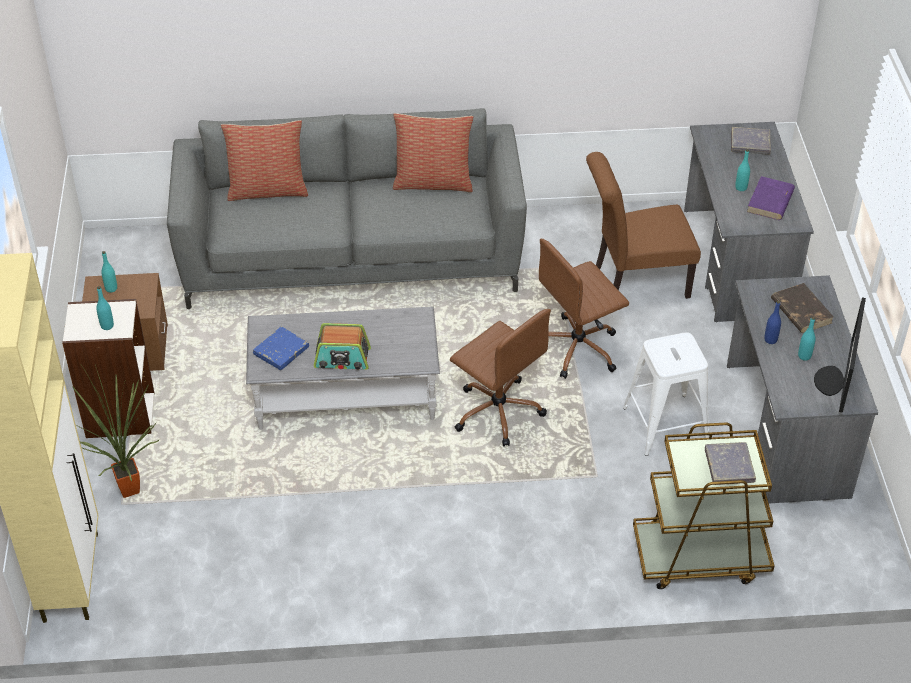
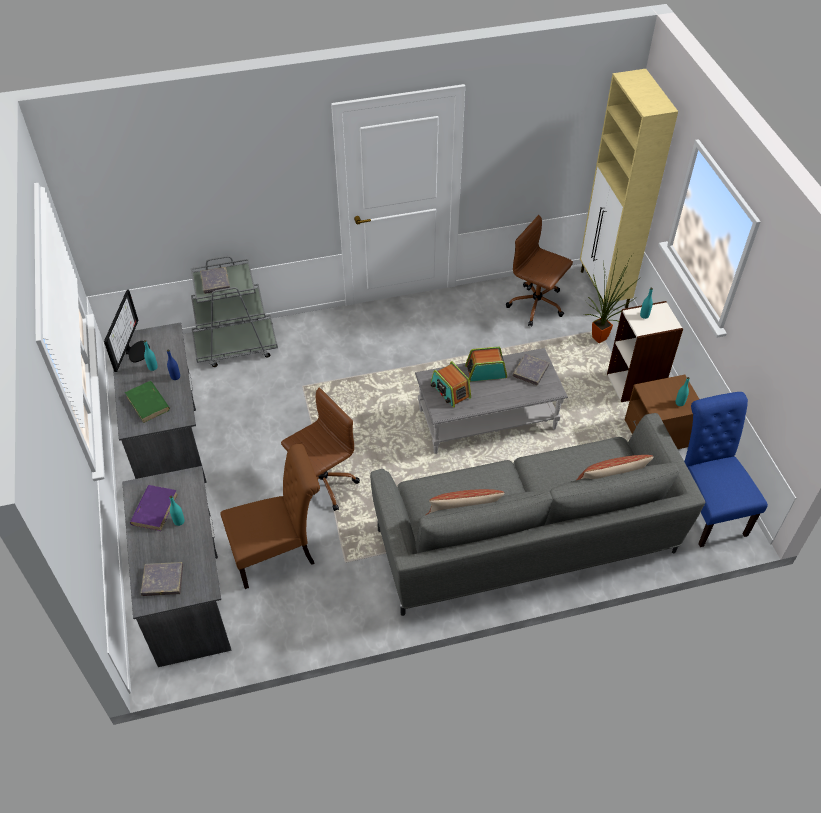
camera: 170 degrees right, 5 degrees up
(129, 266) = (706, 508): none -> blue chair
(281, 351) = (530, 371): blue book -> grey book
(398, 340) = (450, 391): none -> radio
(497, 411) = (376, 423): brown office chair -> brown office chair (537, 305)
(665, 424) = (255, 429): white stool -> none
(699, 556) = (236, 346): brown cart -> grey cart
(801, 311) = (148, 403): brown book -> green book

